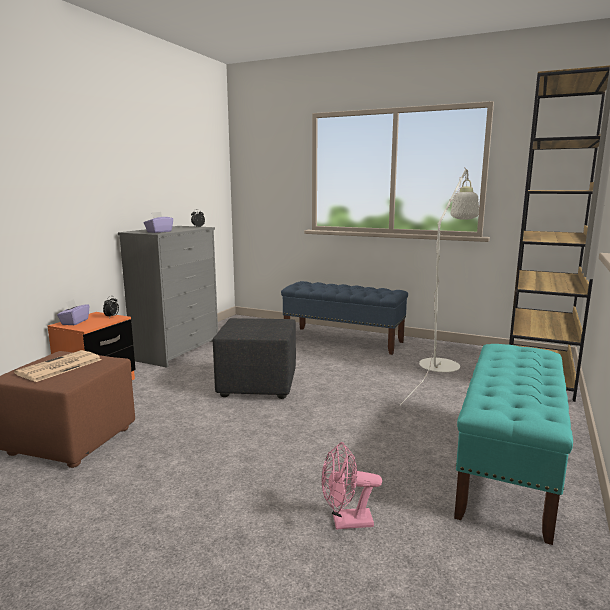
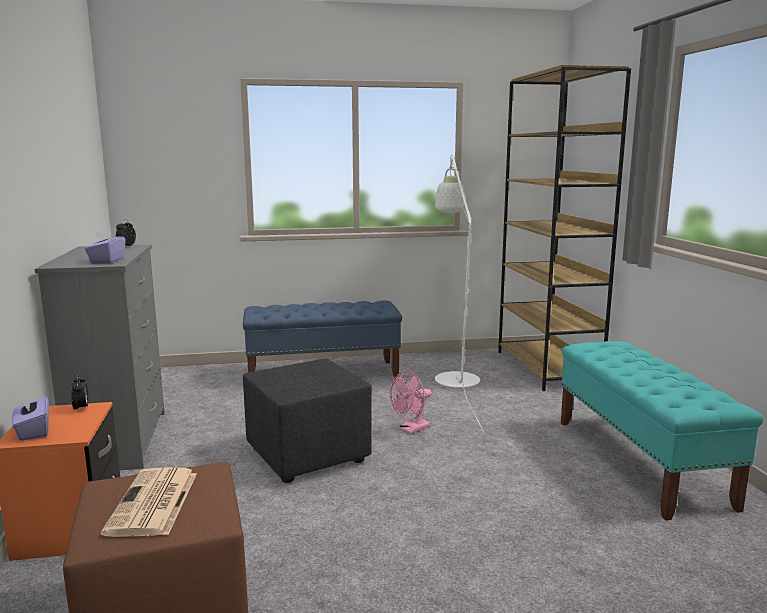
camera: 35 degrees left, 0 degrees up
(346, 522) = (603, 562): pink fan -> pink fan (411, 429)

